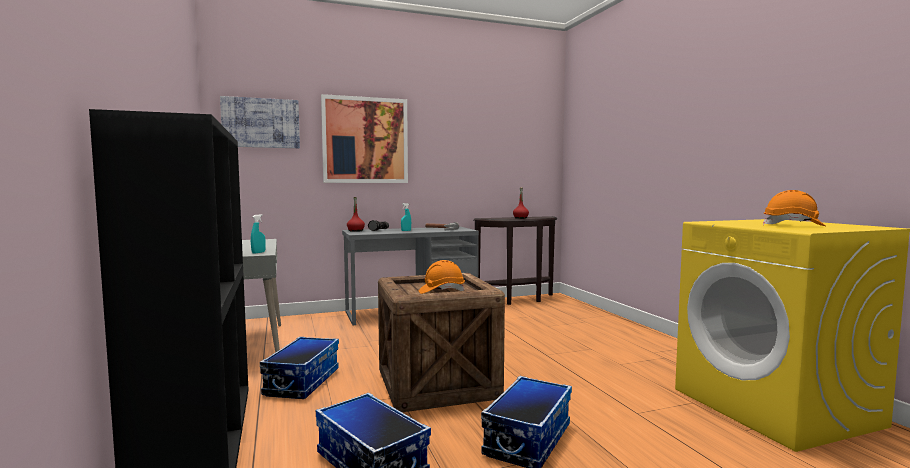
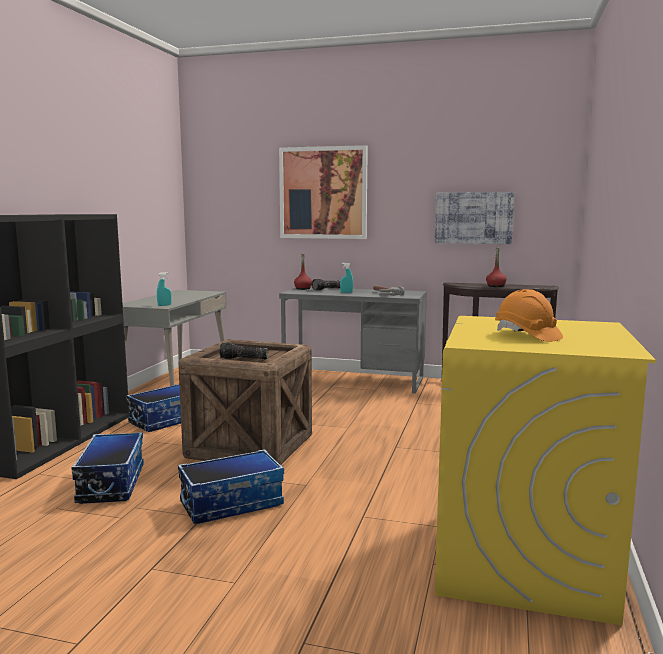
camera: 35 degrees right, 5 degrees up
(261, 123) = (228, 180): picture -> picture (473, 218)
(441, 291) = (243, 359): orange hard hat -> flashlight

